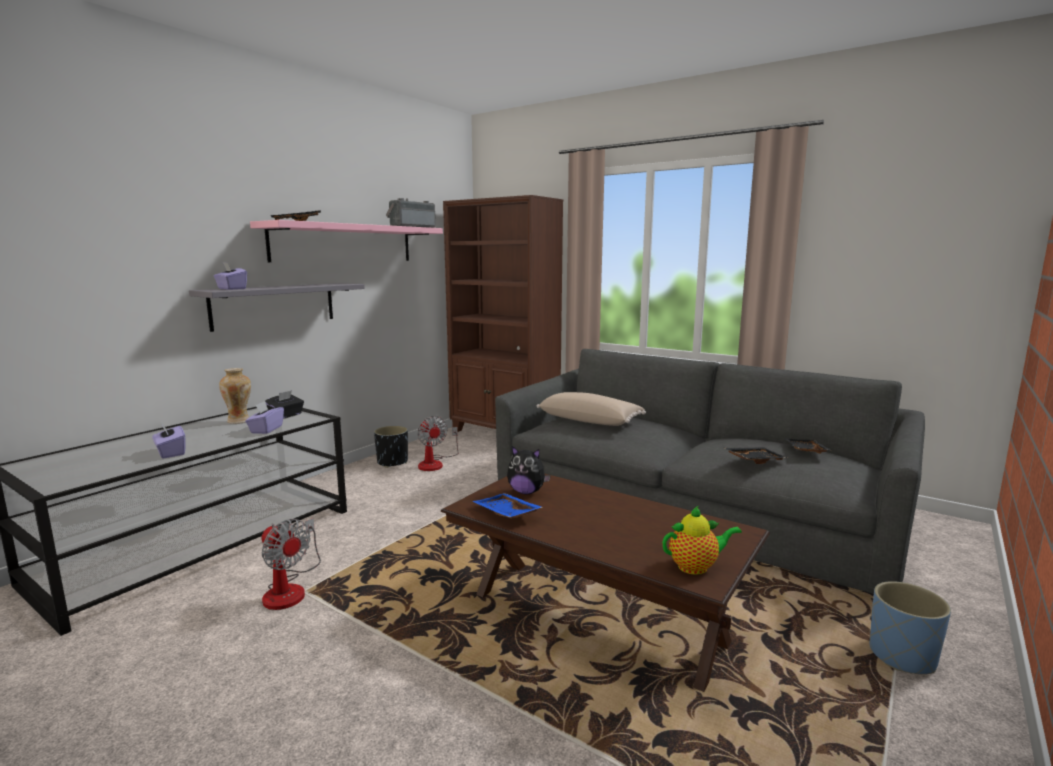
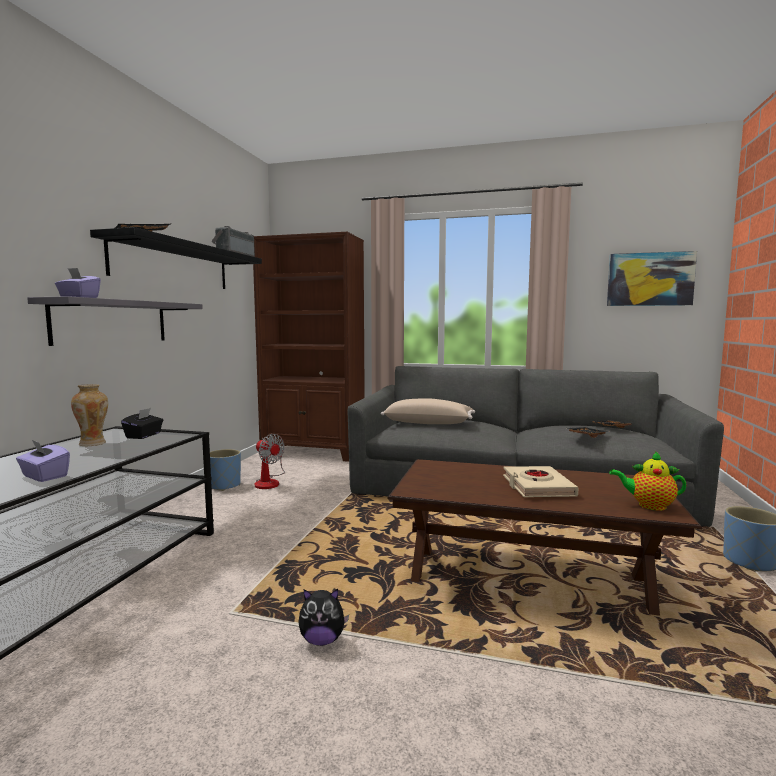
camera: 20 degrees left, 5 degrees down
(266, 429) = (138, 447): purple tissue box -> none
(290, 589) = (212, 613): fan -> none
(344, 243) = (174, 265): pink shelf -> black shelf
(392, 462) = (224, 486): black planter -> blue planter
(505, 514) = (452, 492): blue tray -> none
(526, 492) = (447, 475): plush toy -> plush toy (322, 640)
(602, 522) = (537, 487): none -> beige book
(696, 567) = (648, 505): teapot -> teapot turned 135 degrees counterclockwise
(918, 250) = (650, 279): none -> picture

